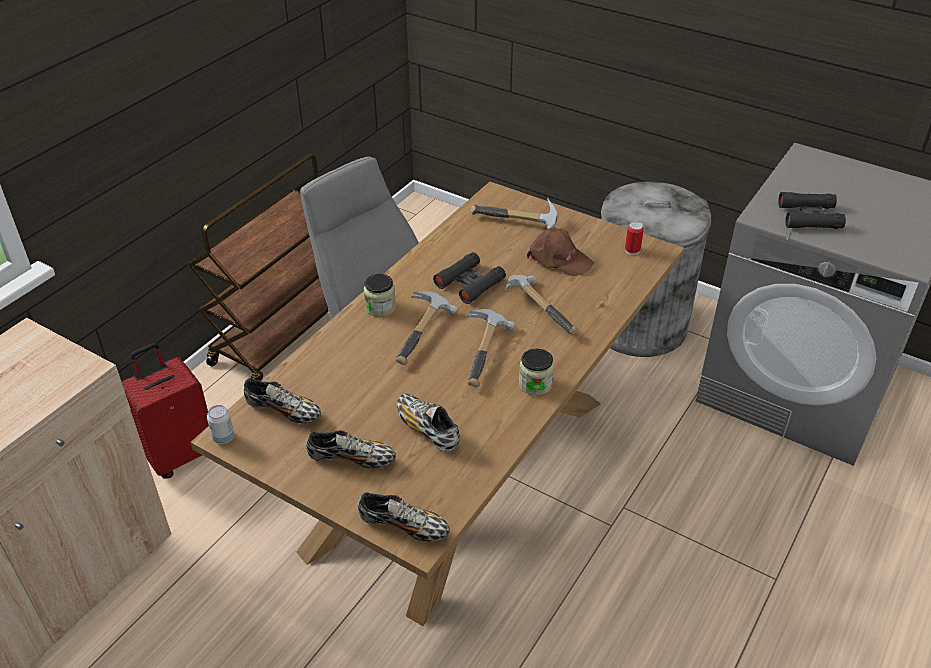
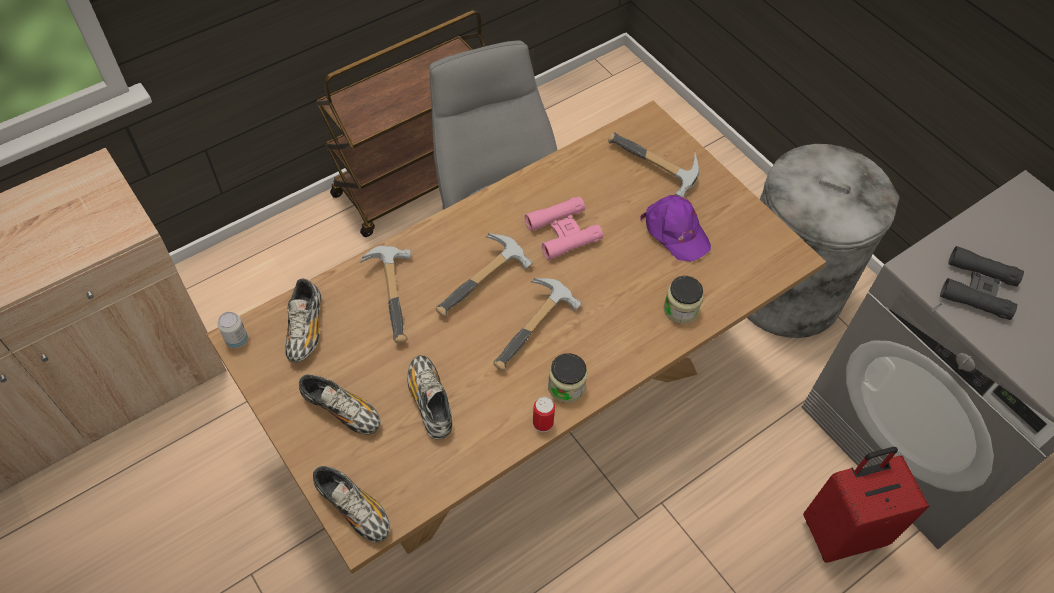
camera: 20 degrees right, 15 degrees up
(181, 454) = (269, 287): red suitcase -> red suitcase (841, 532)
(284, 411) = (305, 329): shoe -> shoe turned 45 degrees clockwise
(380, 307) = (456, 233): jar -> jar (680, 309)
(470, 283) = (563, 232): black binoculars -> pink binoculars
(543, 308) = (624, 292): hammer -> hammer (397, 295)
(559, 259) = (675, 231): brown cap -> purple cap
(632, 250) = (763, 246): can -> can (543, 423)

